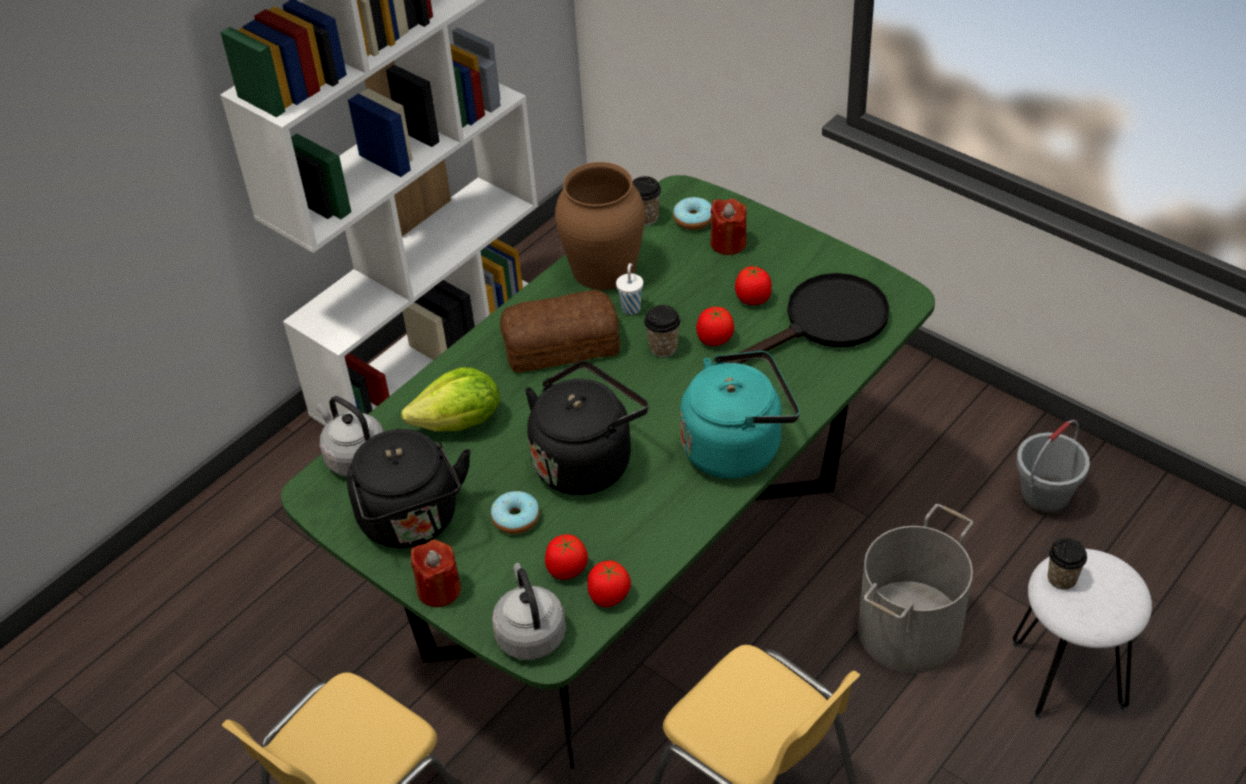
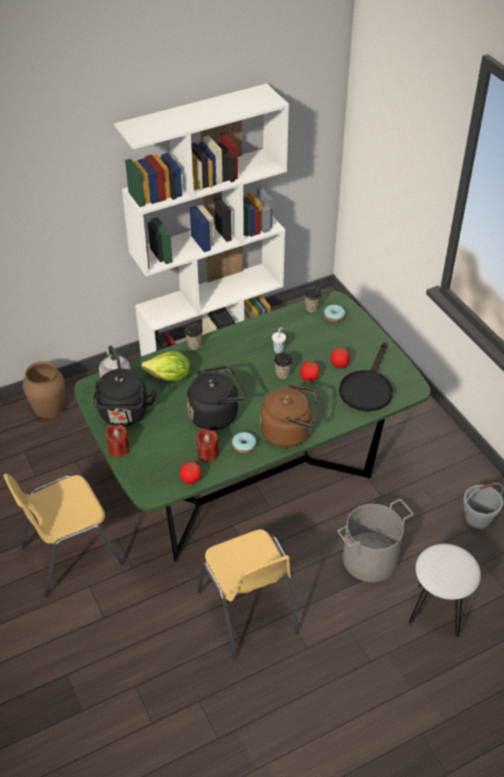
camera: 20 degrees right, 0 degrees up
(516, 518) = (170, 429): donut -> donut (244, 445)
(530, 633) = (147, 482): grey kettle -> none
(559, 344) = (235, 356): bread -> none
(567, 570) = (179, 461): tomato -> none
(604, 268) = (277, 326): brown vase -> brown vase (49, 407)
(728, 243) = (344, 333): red candle -> red candle (208, 454)
(737, 447) = (289, 432): turquoise kettle -> brown kettle
(825, 323) = (367, 388): black frying pan -> black frying pan turned 120 degrees clockwise
(1062, 579) = (436, 556): cup -> cup (194, 345)

